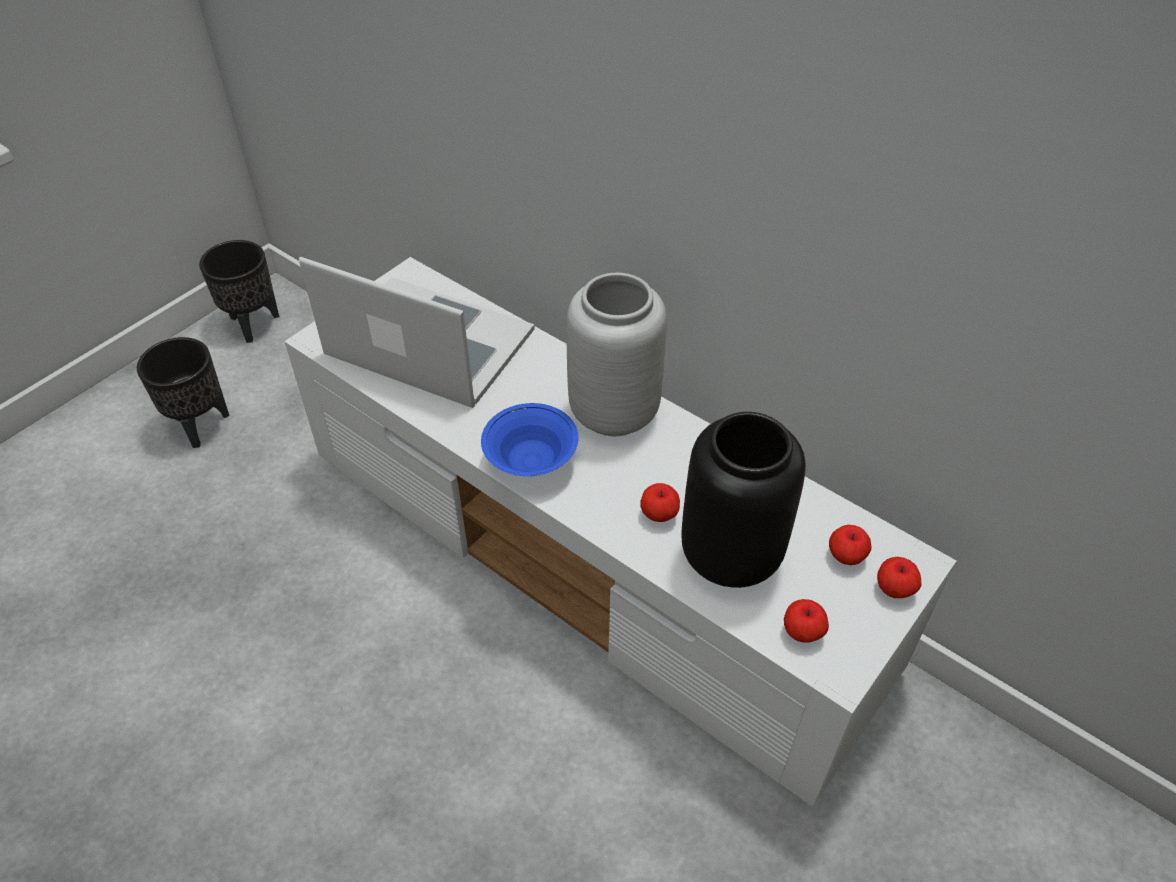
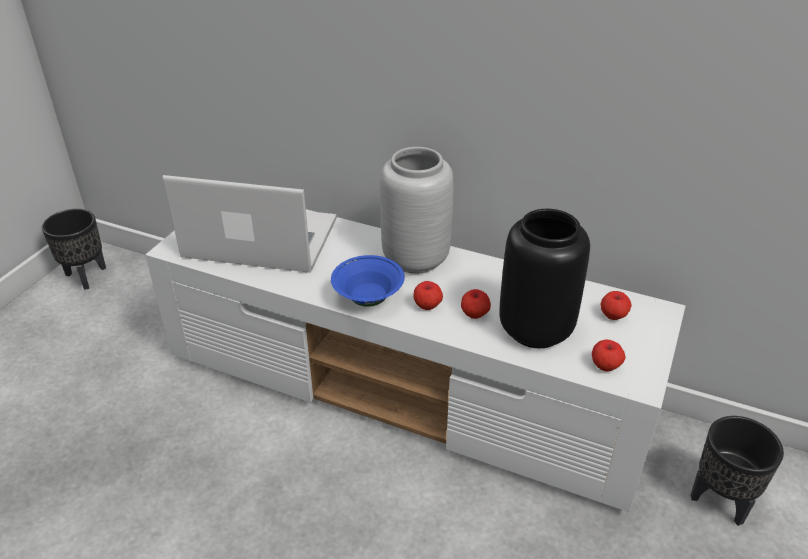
camera: 15 degrees left, 10 degrees down
(200, 425) = (62, 353): black planter -> black planter (719, 501)
(894, 589) = (654, 329): apple -> apple (427, 306)

